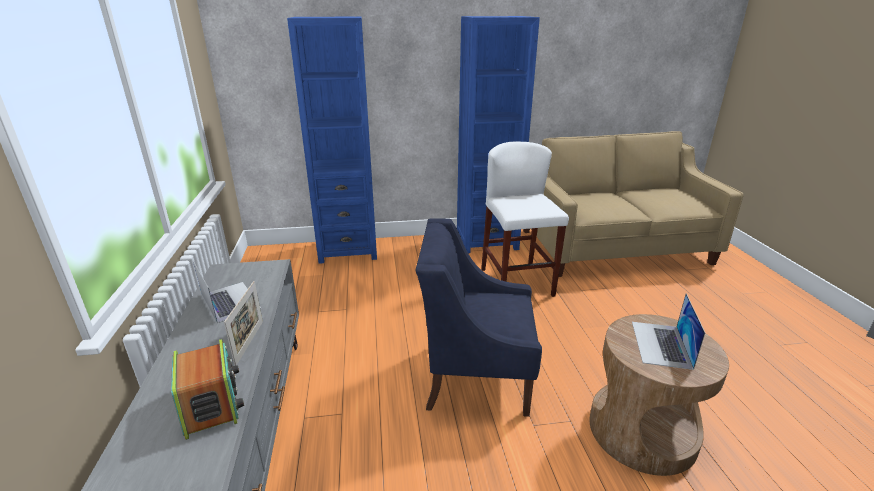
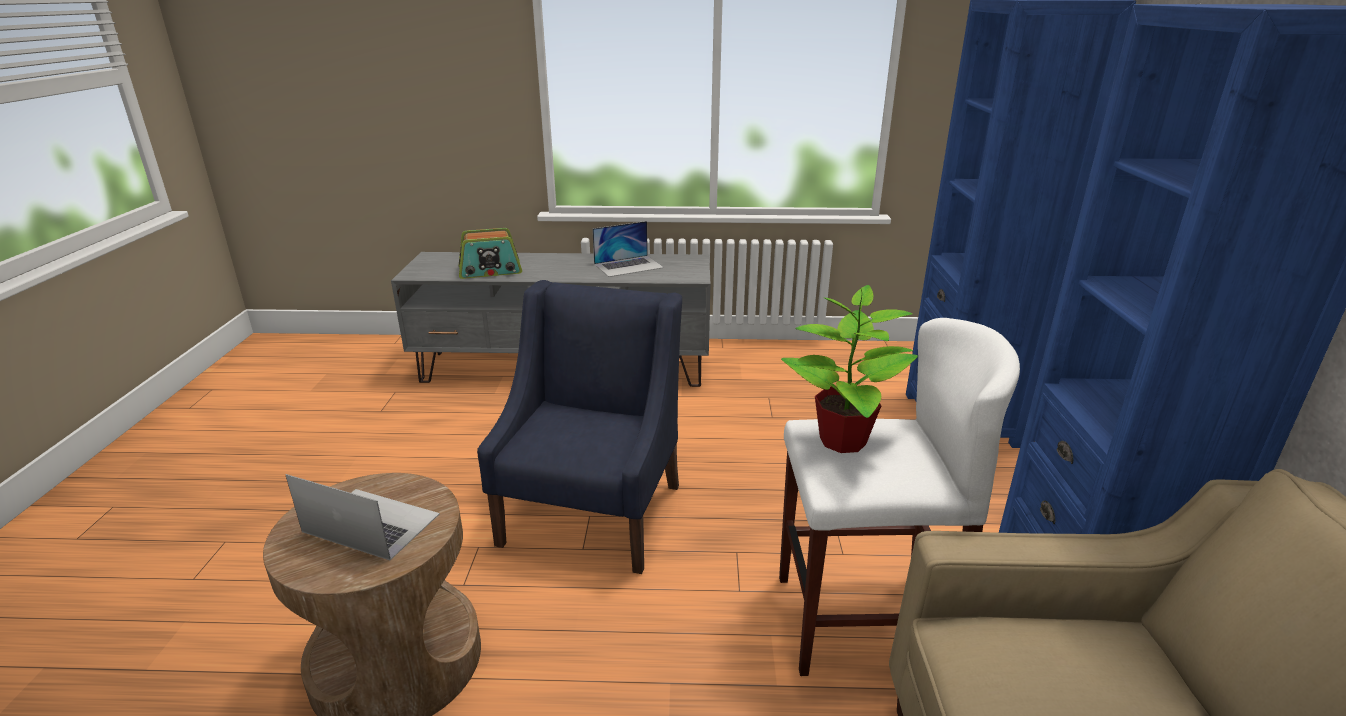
camera: 100 degrees right, 0 degrees up
(249, 342) = (555, 276): picture frame -> none
(523, 207) = (841, 441): none -> potted plant

